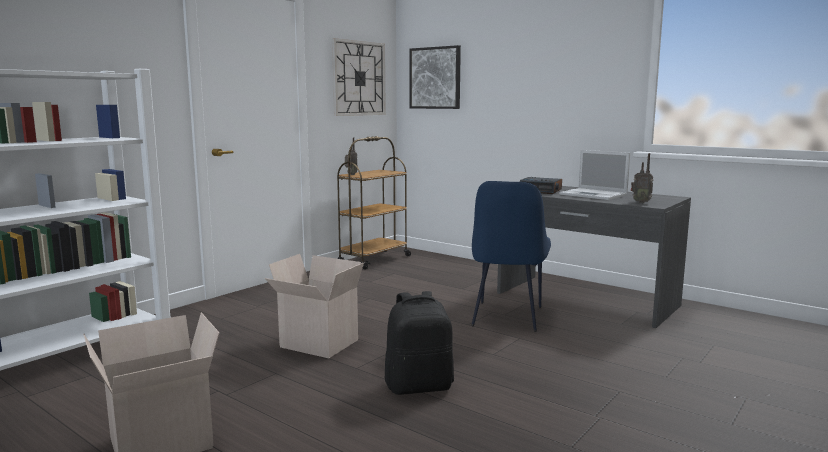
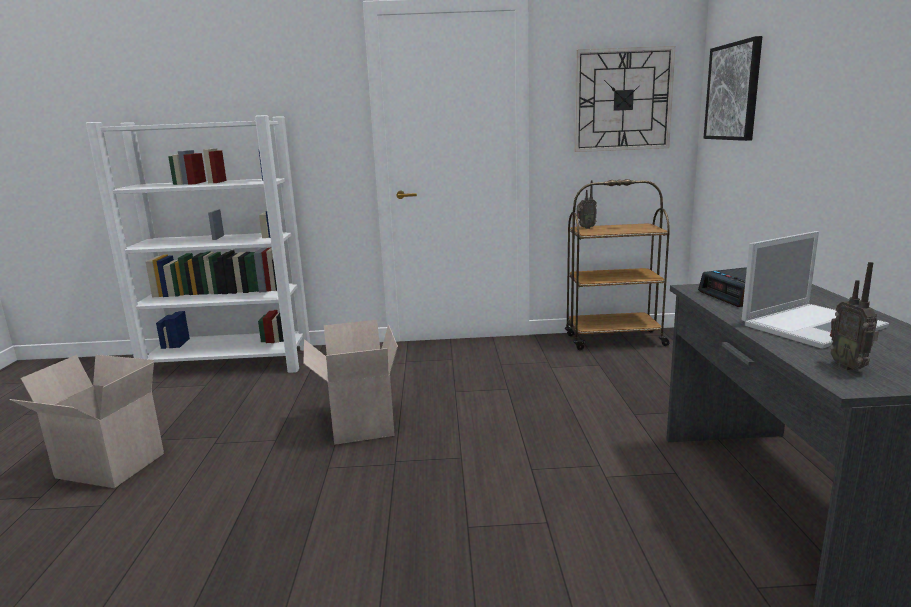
camera: 50 degrees right, 5 degrees up
(419, 386) = (321, 522): black backpack -> none
(507, 317) = (602, 482): blue chair -> none
(594, 195) = (813, 325): laptop -> laptop turned 120 degrees counterclockwise

